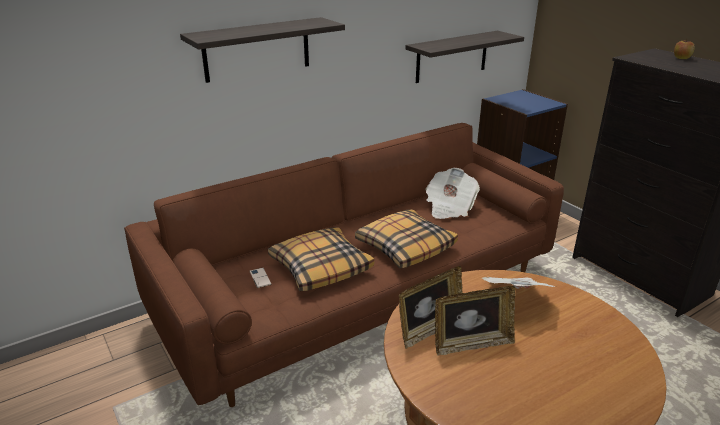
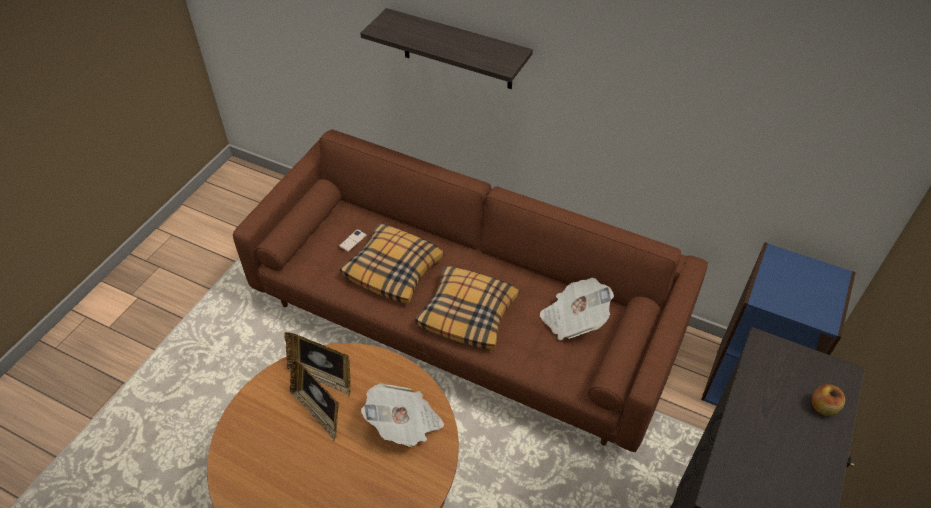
camera: 60 degrees right, 20 degrees up
(452, 56) = (724, 169): shelf -> none

